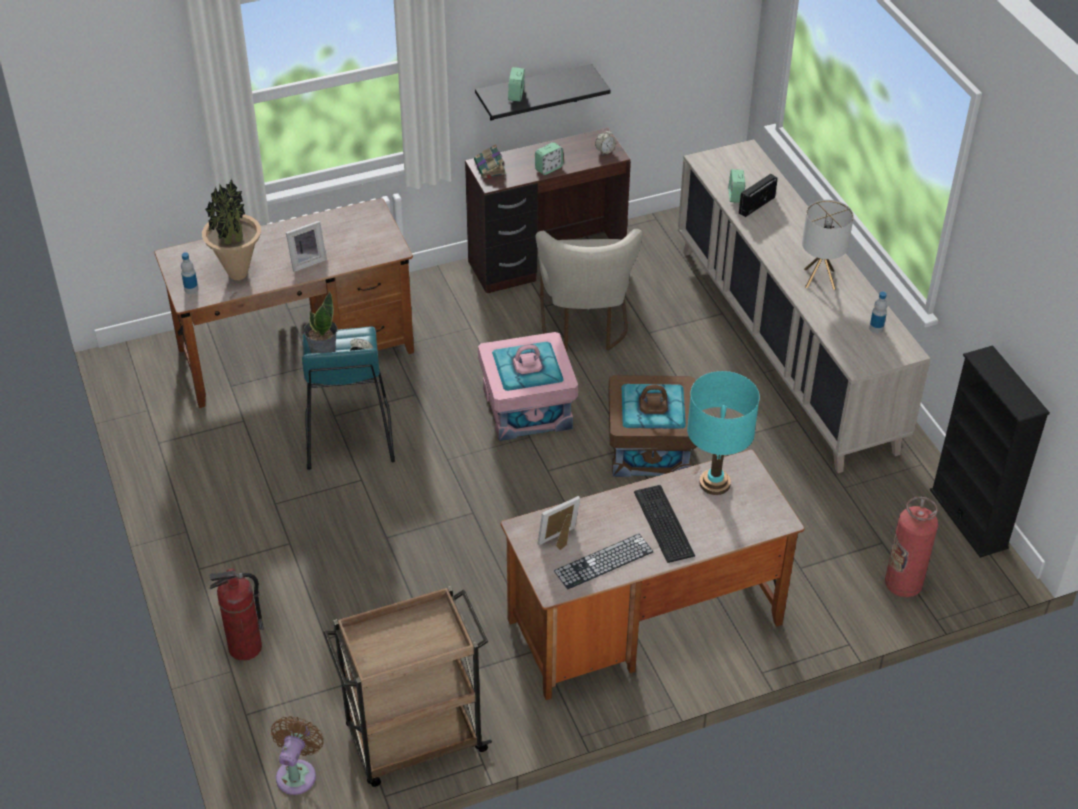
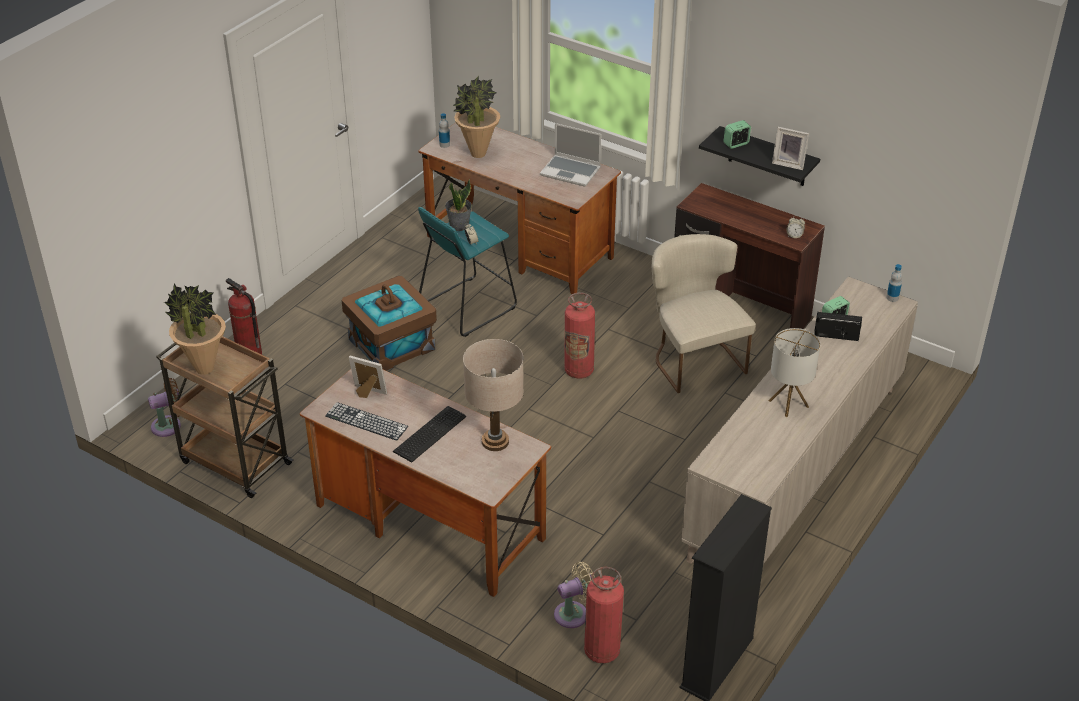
camera: 55 degrees right, 5 degrees down
(307, 261) = (521, 172): picture frame -> picture frame (789, 163)
(345, 229) = (571, 171): none -> laptop
(401, 653) = (204, 369): none -> potted plant
(490, 168) = (706, 196): book -> none
(527, 408) = (579, 371): pink storage box -> fire extinguisher
(548, 168) = (740, 220): alarm clock -> none
(584, 326) = (693, 358): beige chair -> beige chair turned 105 degrees clockwise
(650, 448) = (604, 448): brown storage box -> brown storage box (392, 344)
(715, 483) = (495, 442): turquoise table lamp -> beige table lamp
(845, 579) = (574, 613): none -> beige fan
(876, 328) = (765, 458): bottle -> bottle (892, 298)

